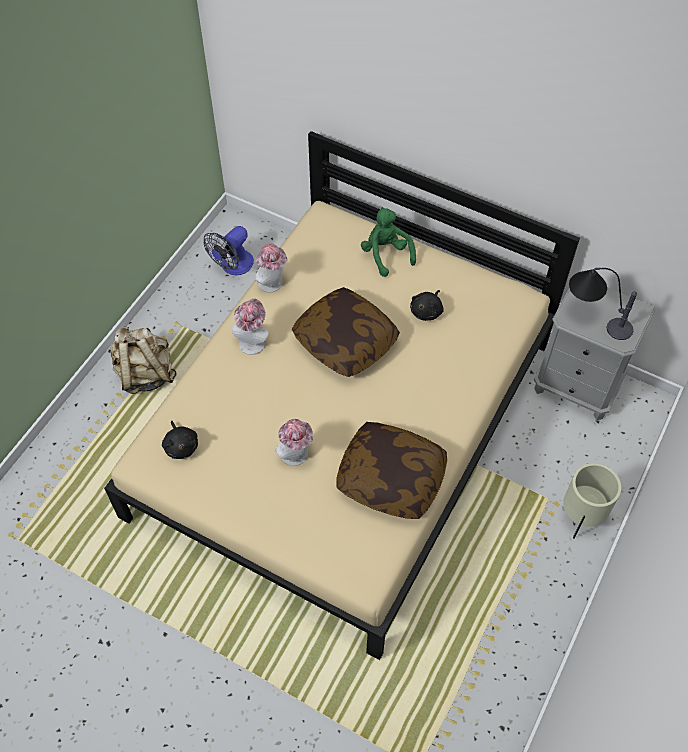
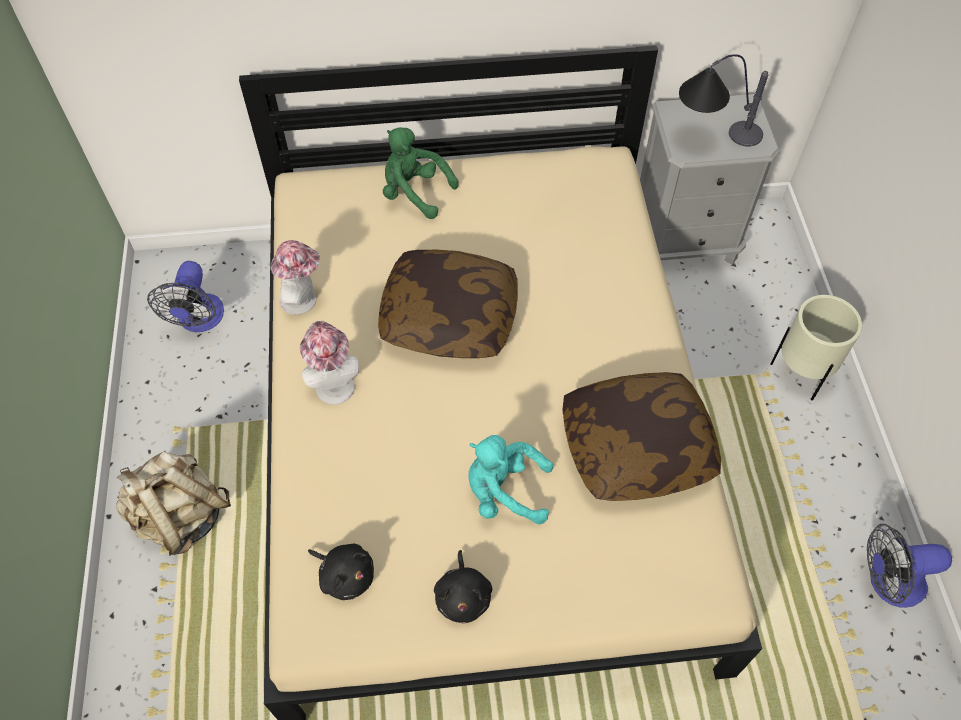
camera: 35 degrees left, 0 degrees up
(297, 456) = (504, 492): hat -> turquoise plush toy
(427, 311) = (514, 231): black plush toy -> black plush toy (463, 596)
(522, 675) = (887, 582): none -> fan

